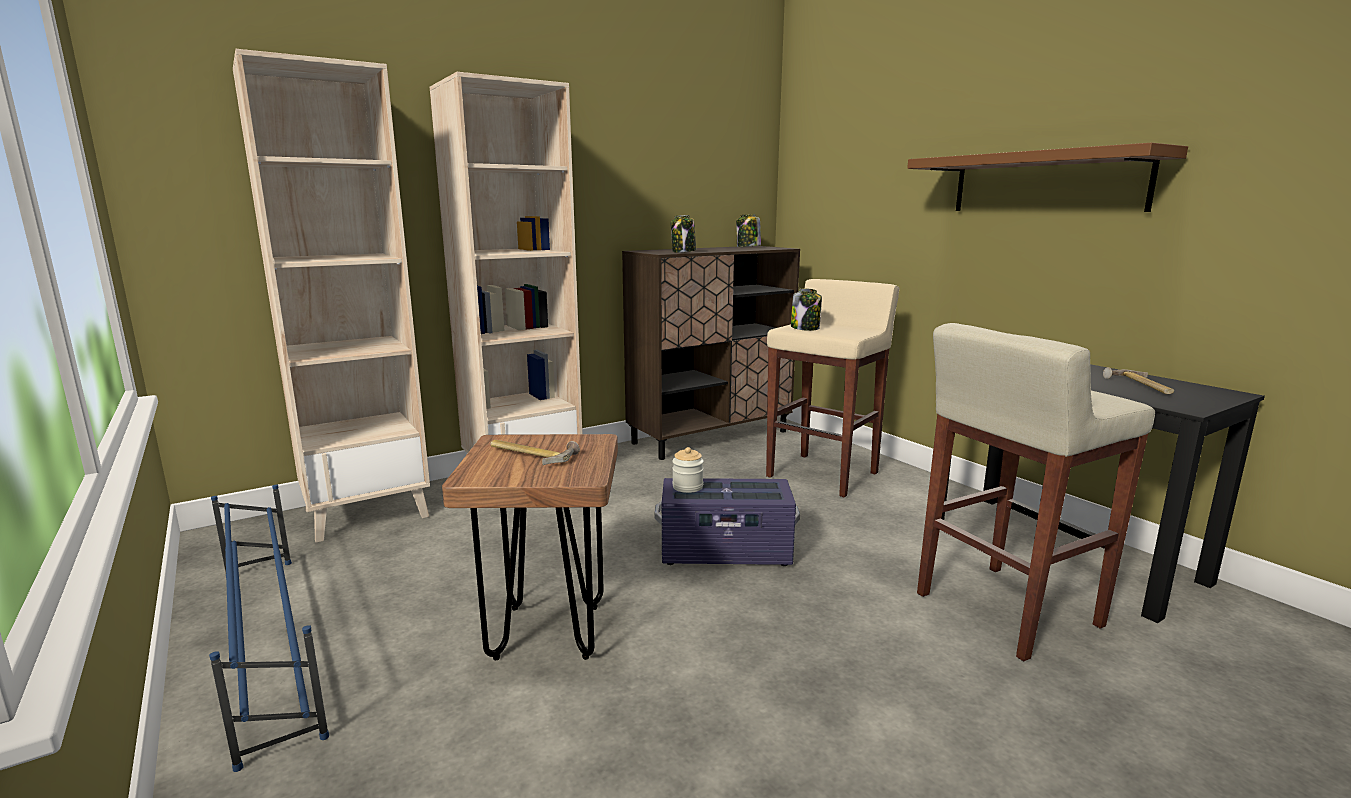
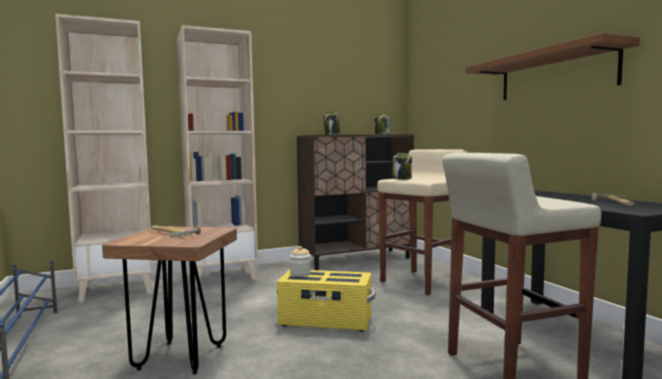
camera: 10 degrees right, 10 degrees down
(726, 552) = (326, 321): purple storage box -> yellow storage box

